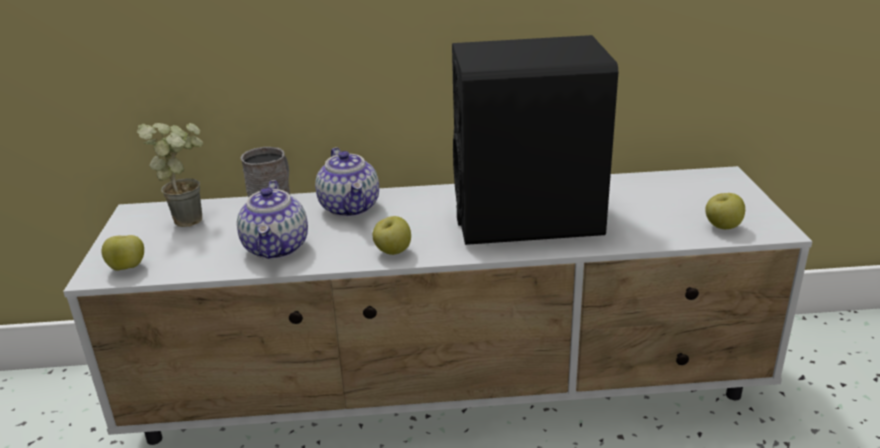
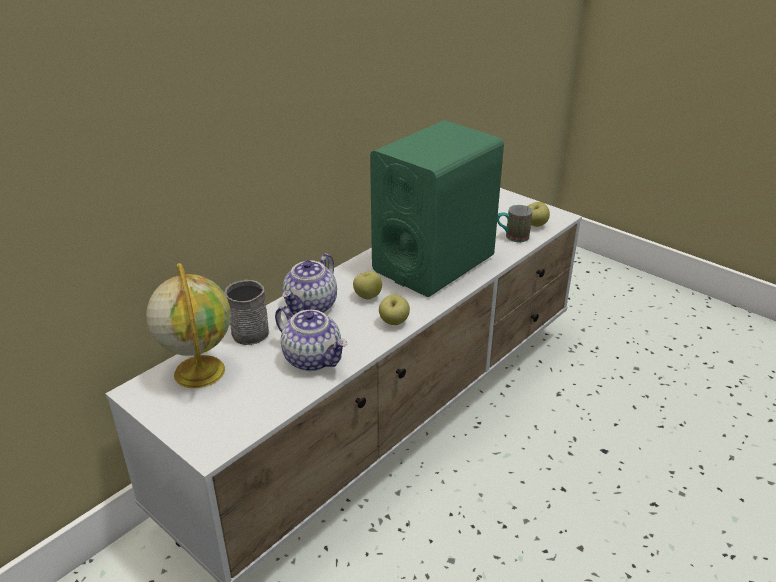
camera: 45 degrees left, 5 degrees up
(127, 268) = (225, 431): apple -> apple (367, 296)
(191, 217) = (198, 371): potted plant -> globe
(350, 208) = (311, 306): teapot -> teapot turned 90 degrees clockwise
(528, 218) = (434, 263): black speaker -> green speaker
(667, 227) = (512, 237): none -> mug

